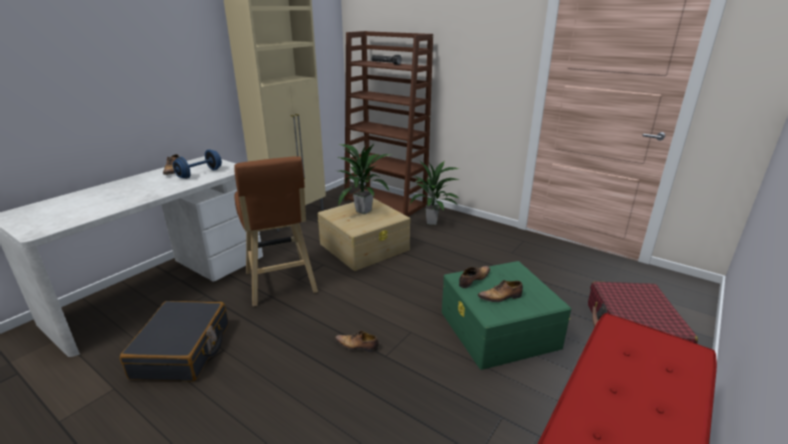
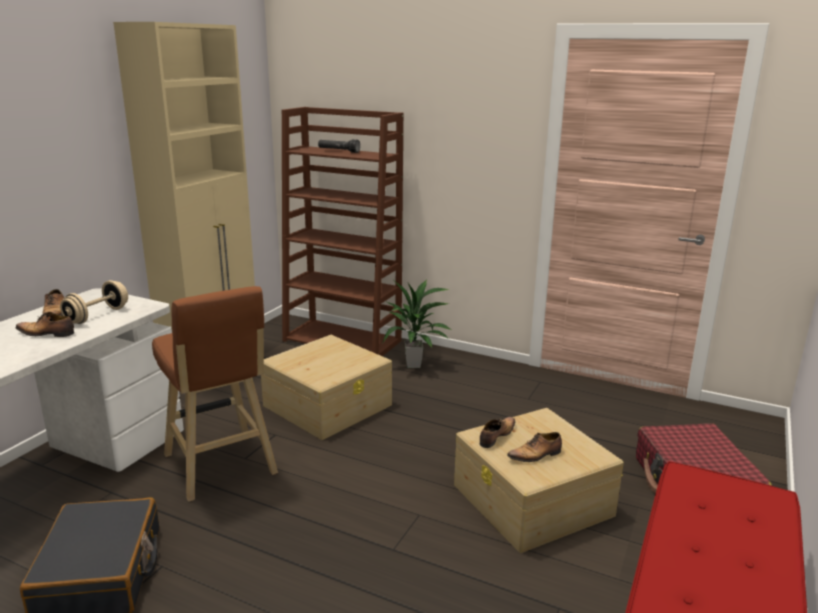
camera: 10 degrees left, 5 degrees down
(199, 174) = (97, 316): blue dumbbell -> beige dumbbell
(357, 346) = (351, 540): shoe -> shoe (47, 334)
(363, 211) = (325, 354): potted plant -> none
(499, 330) = (532, 500): green storage box -> beige storage box

